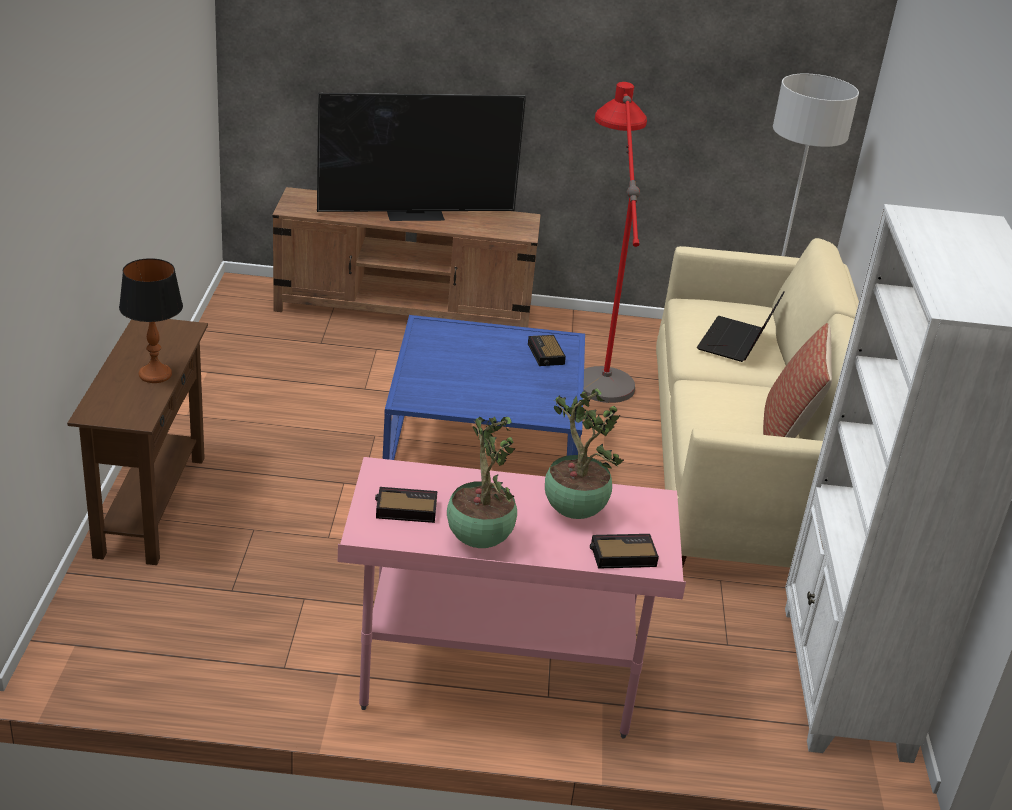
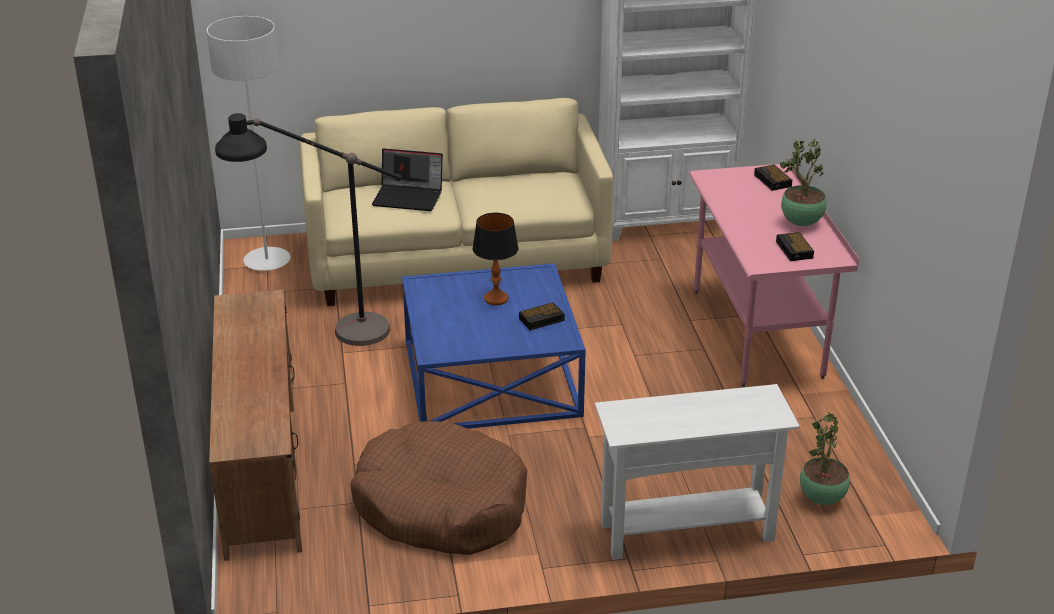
camera: 100 degrees left, 0 degrees up
(151, 505) = (686, 531): brown console table -> white console table
(155, 375) = (699, 404): table lamp -> table lamp (496, 299)
(288, 380) = (441, 506): none -> brown dog bed
(416, 214) = (248, 363): television -> none
(546, 354) = (449, 289): alarm clock -> alarm clock (542, 319)
(572, 511) = (744, 198): potted plant -> potted plant (821, 499)
(599, 363) = (323, 336): red floor lamp -> black floor lamp
(786, 436) = (531, 177): pillow -> none

